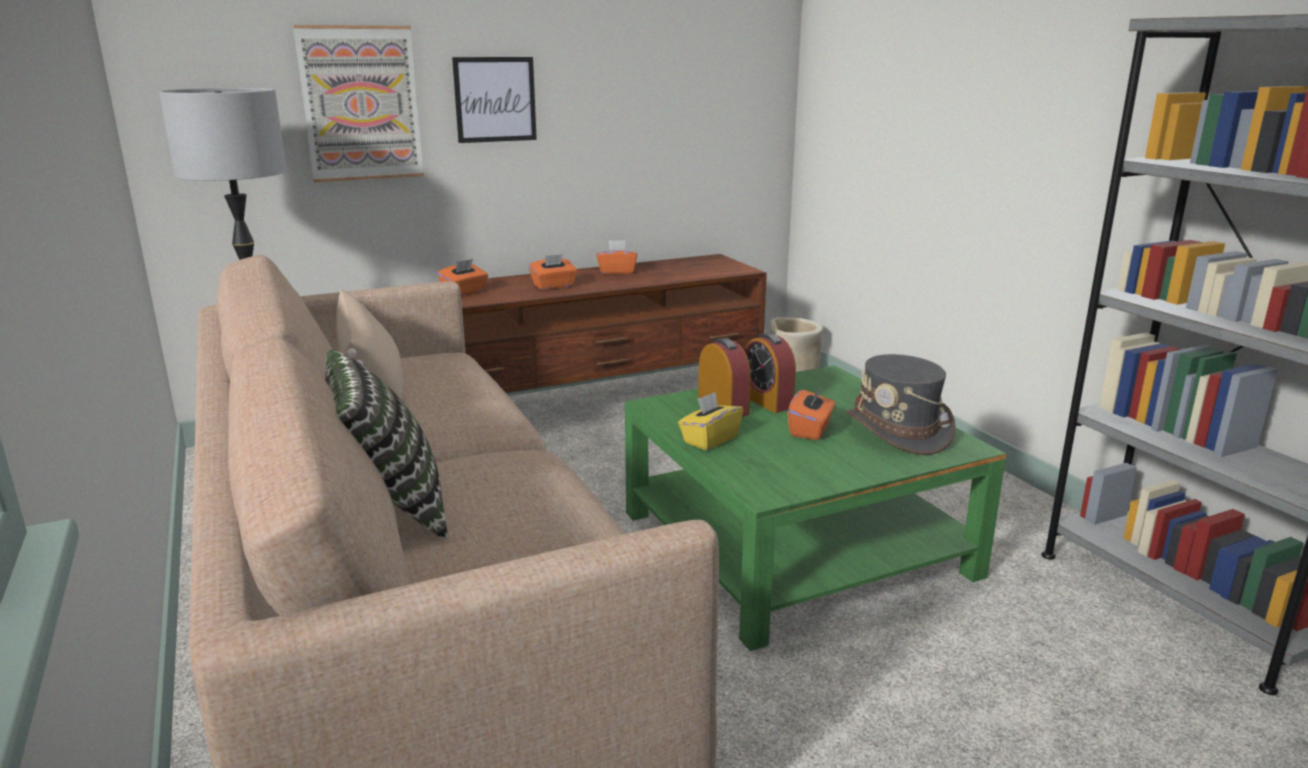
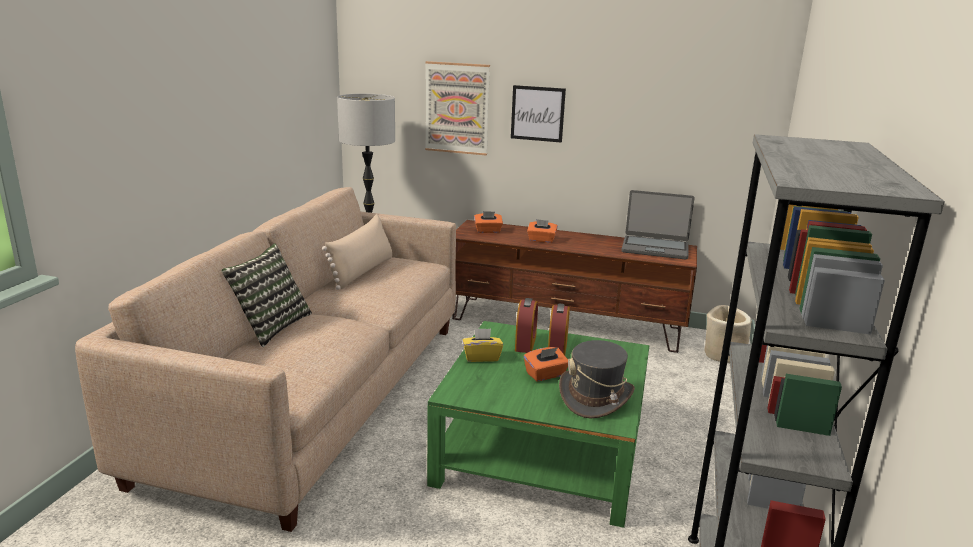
camera: 40 degrees right, 0 degrees up
(617, 271) = (598, 240): orange tissue box -> none
(690, 265) = (655, 248): none -> laptop

